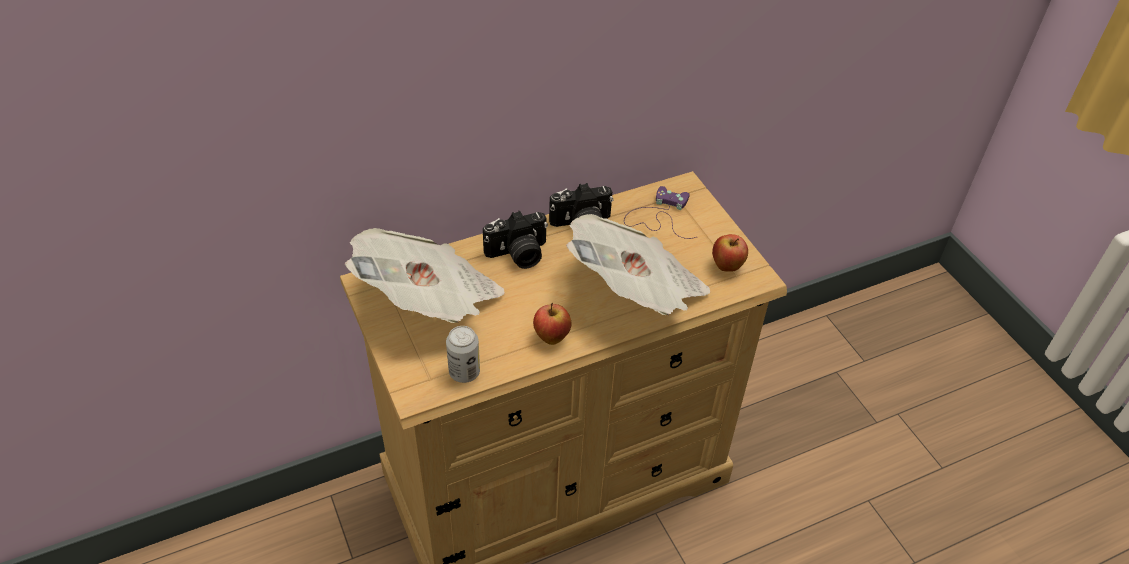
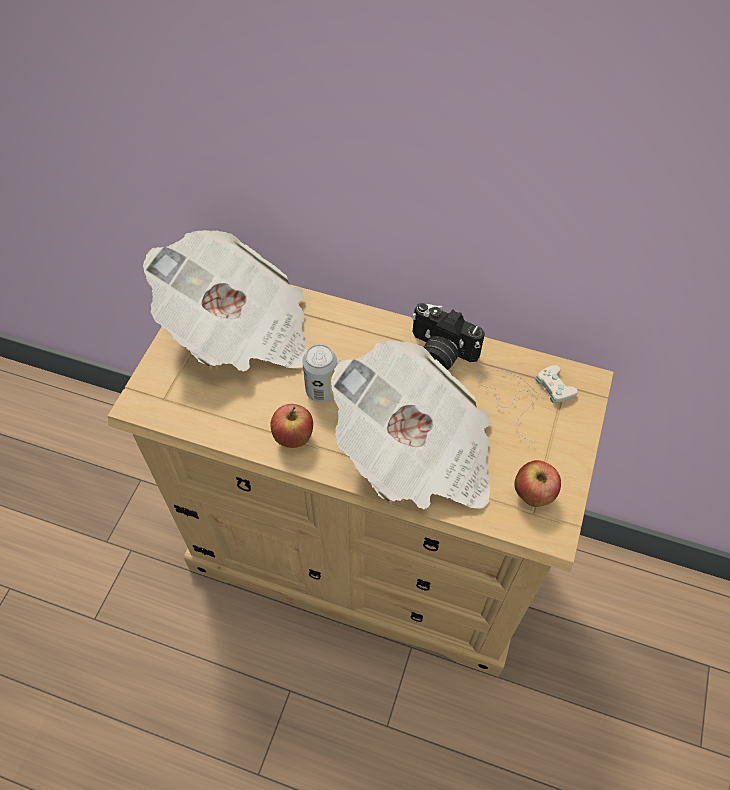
camera: 45 degrees right, 10 degrees up
(464, 372) = (193, 414): can -> can (322, 390)
(518, 255) = (353, 341): camera -> none
(659, 216) = (524, 394): purple game controller -> white game controller

